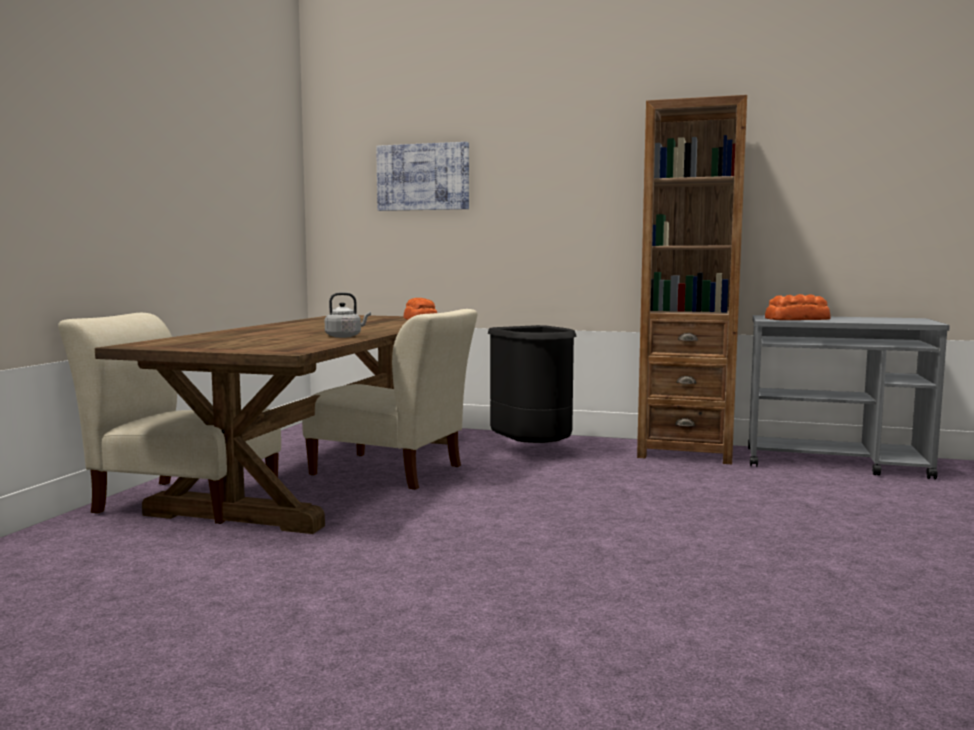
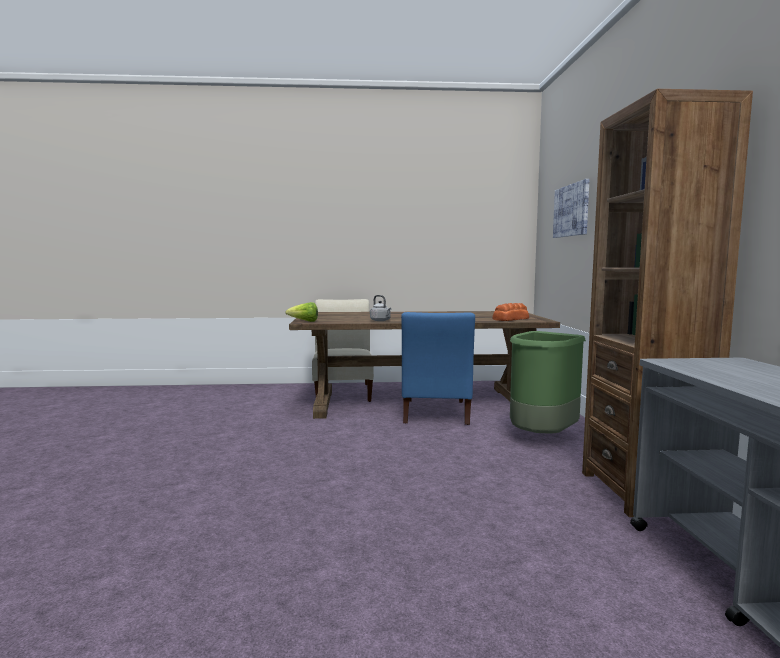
camera: 70 degrees right, 0 degrees up
(283, 350) = (304, 321): none -> lettuce
(391, 472) = (435, 413): beige chair -> blue chair
(533, 451) = (542, 438): black trash can -> green trash can
(798, 319) = (705, 368): bread -> none

